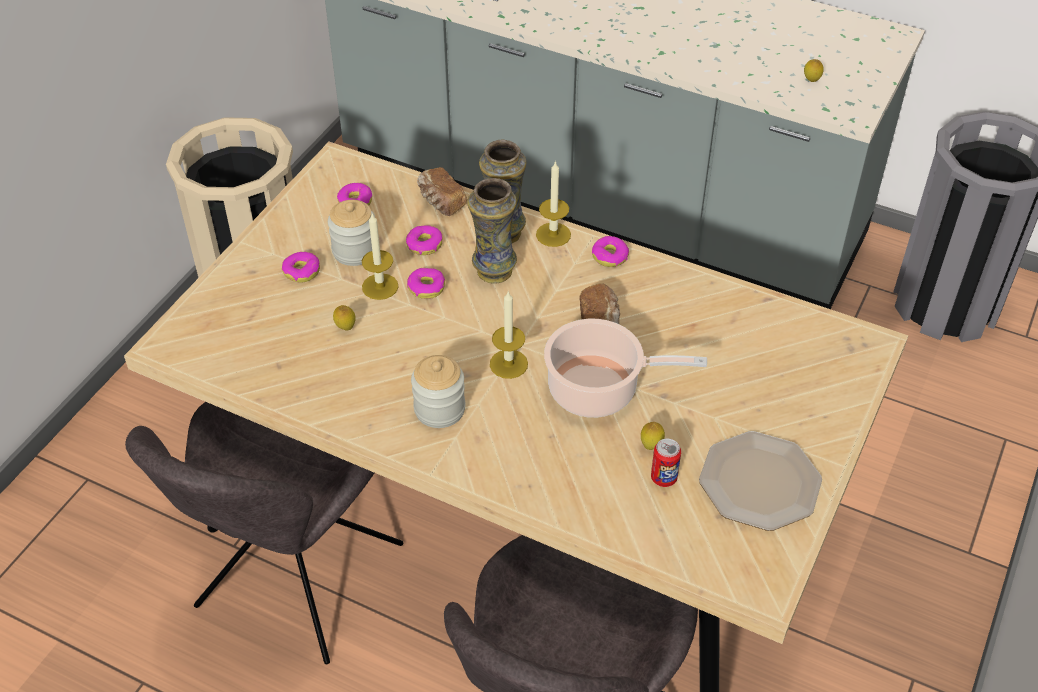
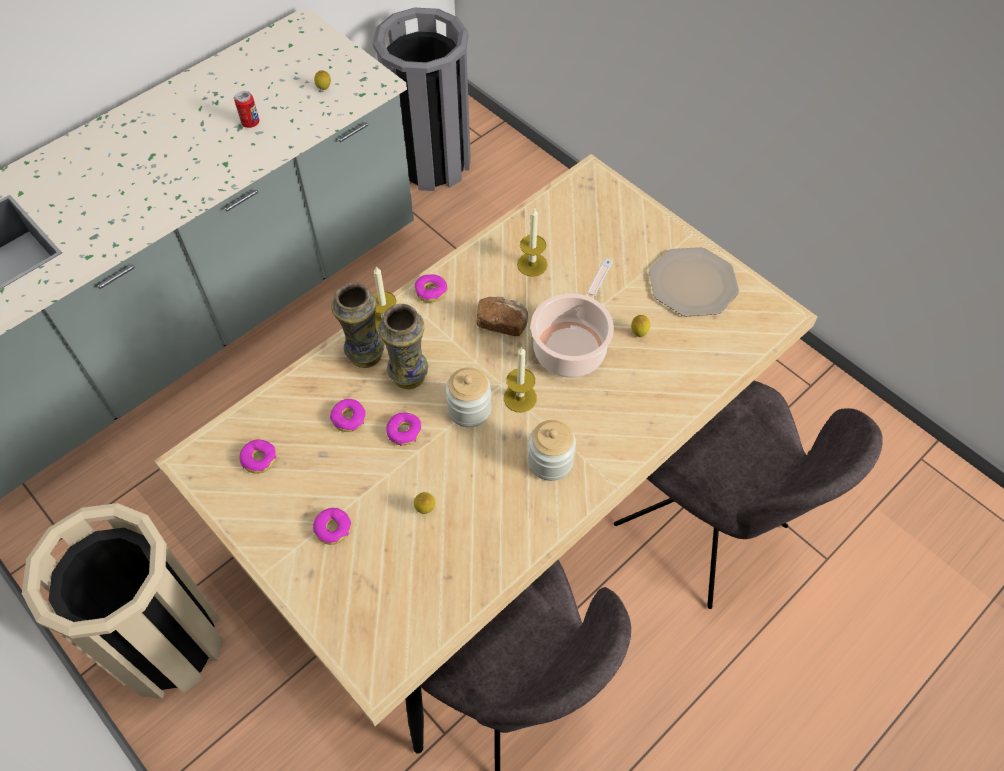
camera: 70 degrees left, 10 degrees up
(355, 251) = (328, 476): jar -> jar (469, 409)
(380, 286) = (385, 468): candle -> candle (532, 264)
(440, 202) = (299, 390): bread -> none
(663, 478) = (671, 336): can -> can (250, 123)

